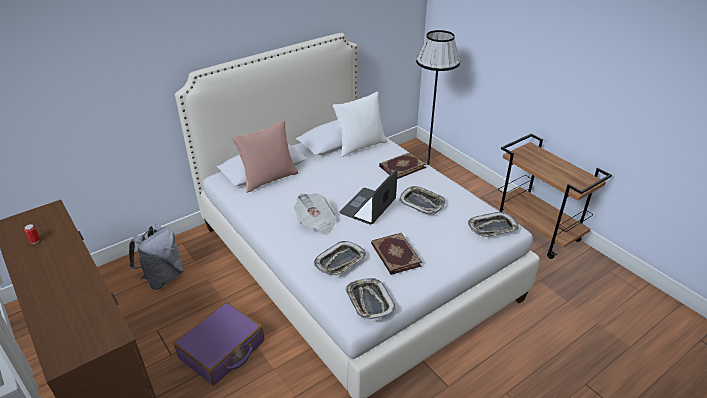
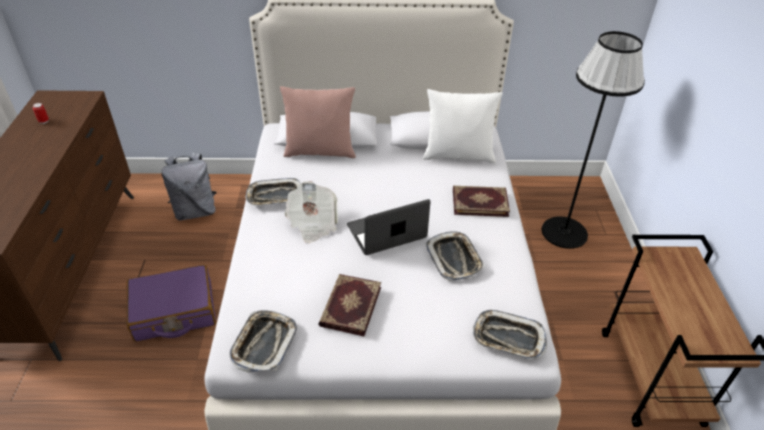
camera: 35 degrees right, 5 degrees up
(340, 262) = (285, 280): tray -> tray (275, 196)

